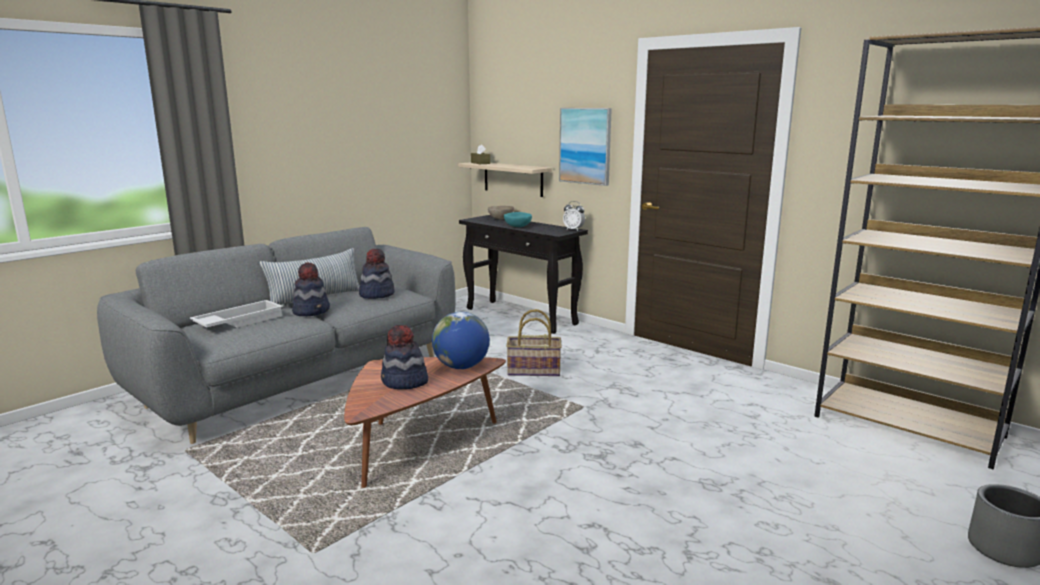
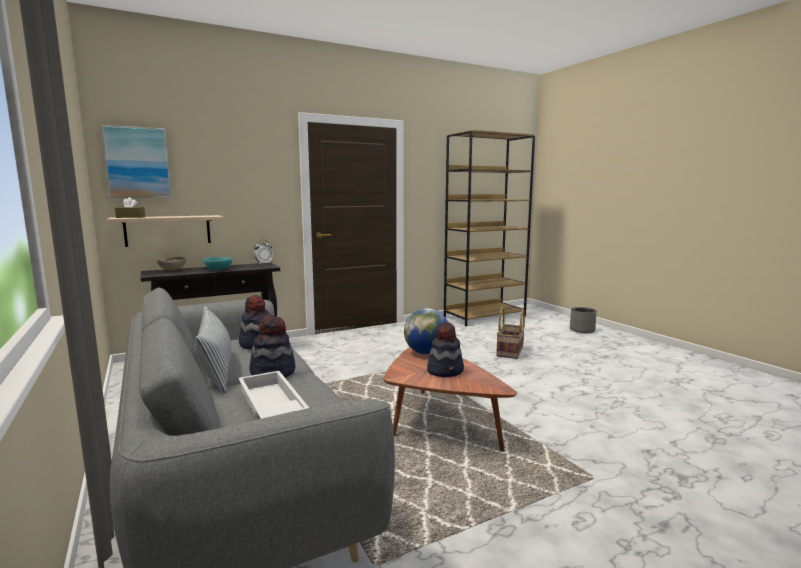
camera: 70 degrees left, 5 degrees down
(533, 371) = (342, 369): basket -> basket (510, 352)
(585, 146) = (256, 194): picture -> picture (137, 163)

